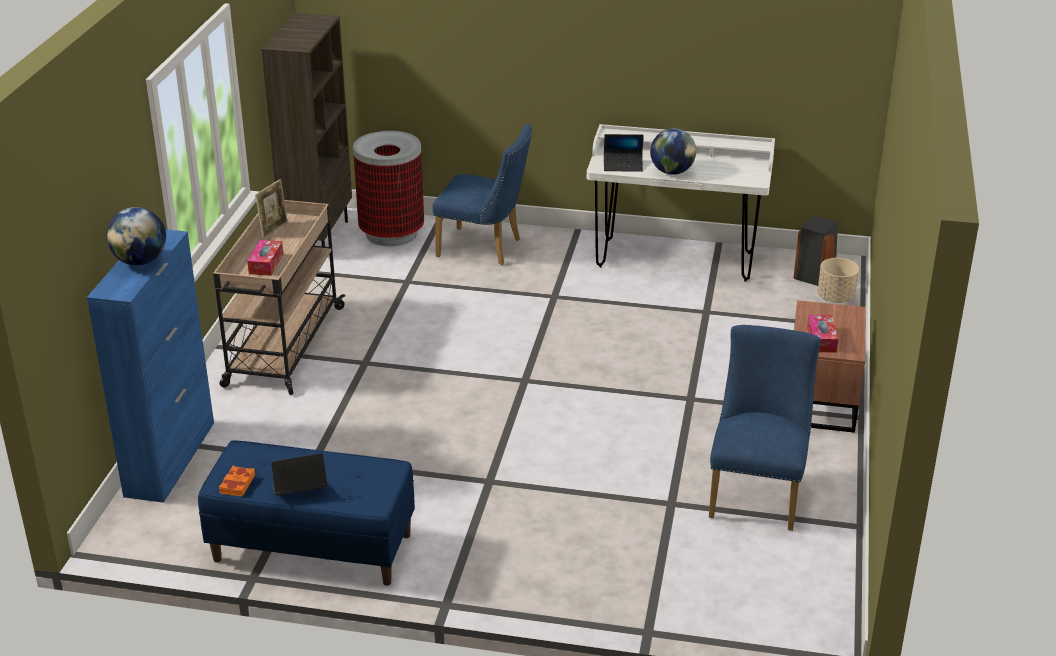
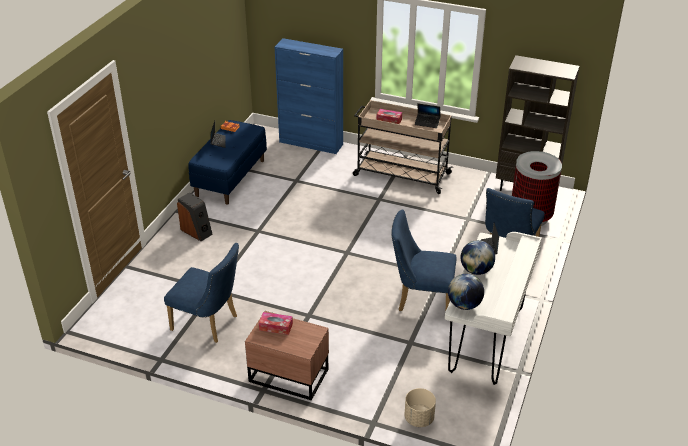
camera: 100 degrees right, 5 degrees up
(140, 261) = (309, 47): globe -> globe (464, 305)
(274, 229) = (427, 123): picture frame -> laptop
(614, 309) = (420, 299): none -> blue chair
(815, 273) = (459, 416): speaker -> speaker (196, 231)

